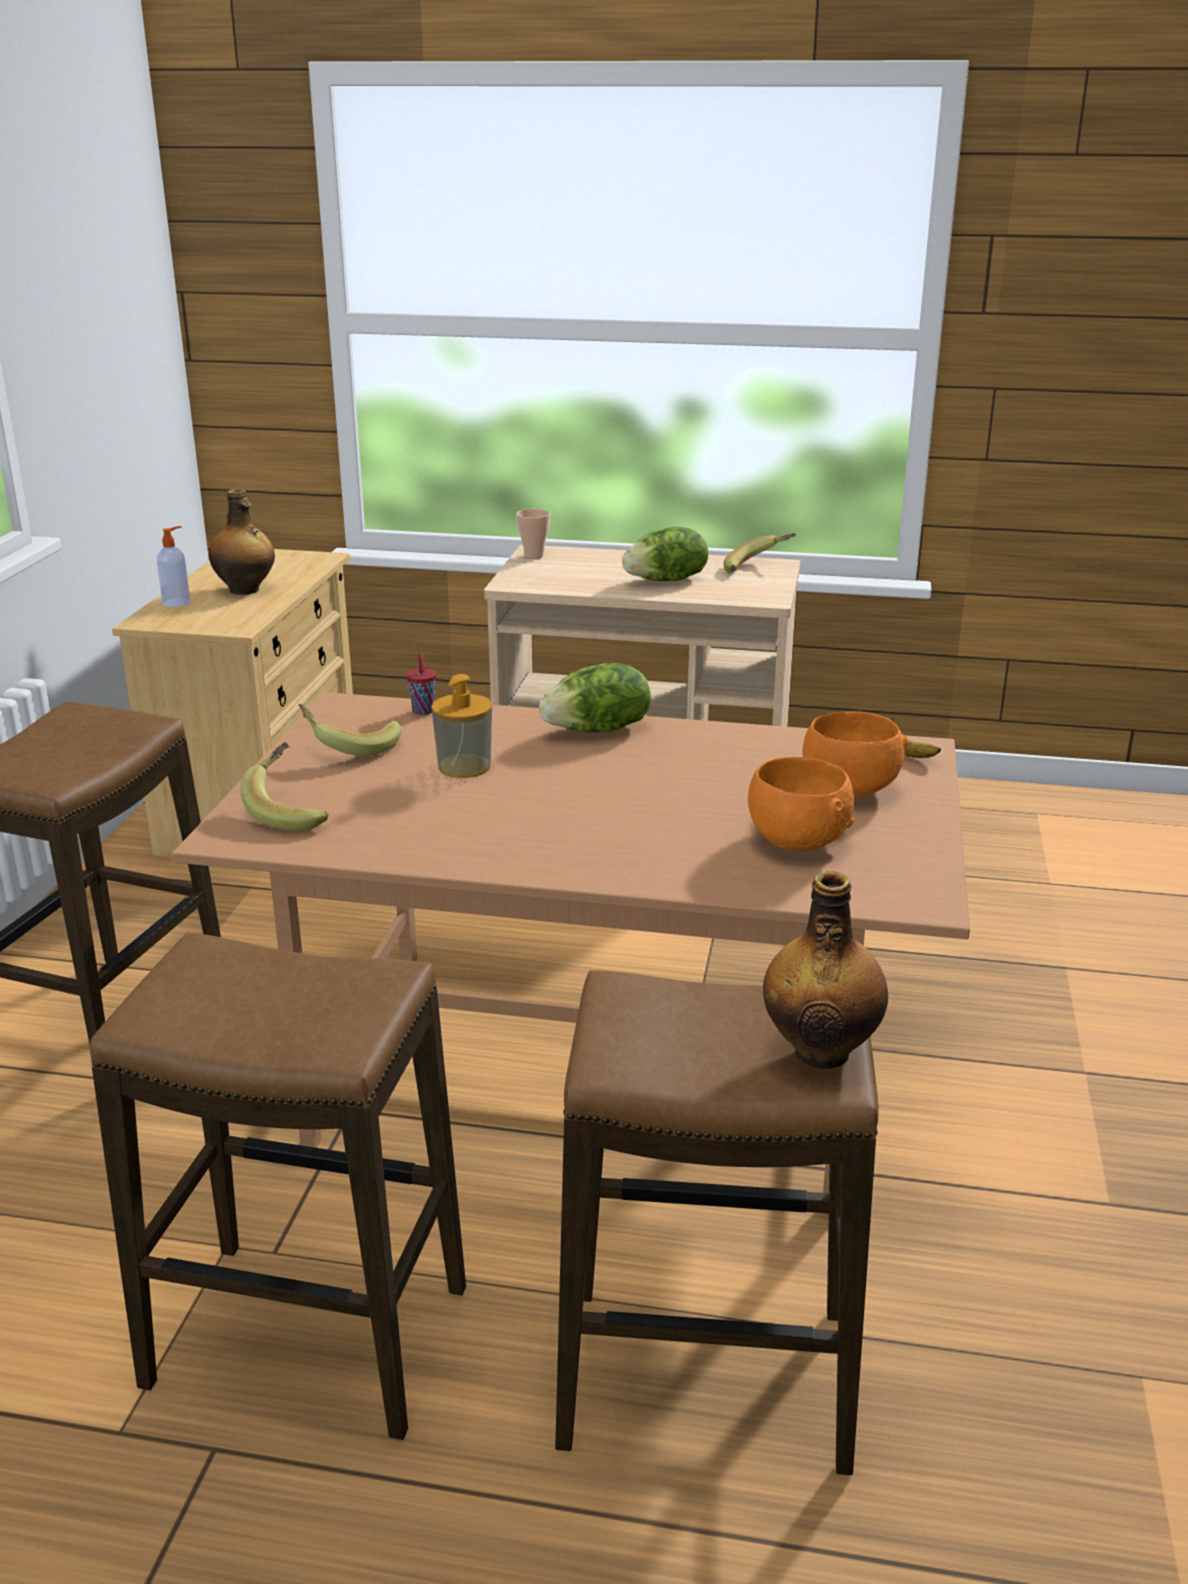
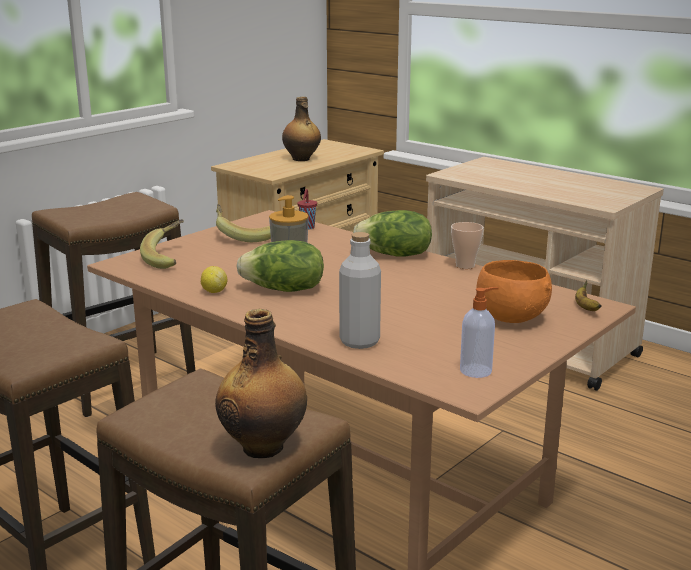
camera: 30 degrees right, 5 degrees down
(177, 602) = (259, 159): soap dispenser -> soap dispenser (477, 371)
(434, 848) = (214, 291): none -> lemon
(534, 556) = (482, 163): cup -> cup (465, 266)
(667, 580) = (550, 186): lettuce -> lettuce (284, 290)
(723, 871) = (359, 341): none -> grey bottle
(758, 569) = (624, 189): banana -> none
(796, 841) = (432, 336): orange bowl -> none

